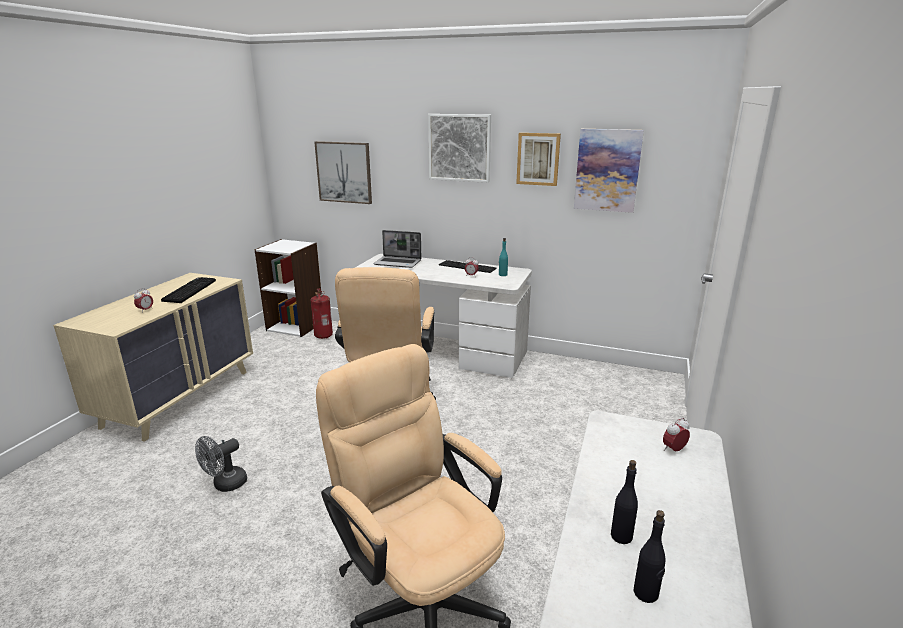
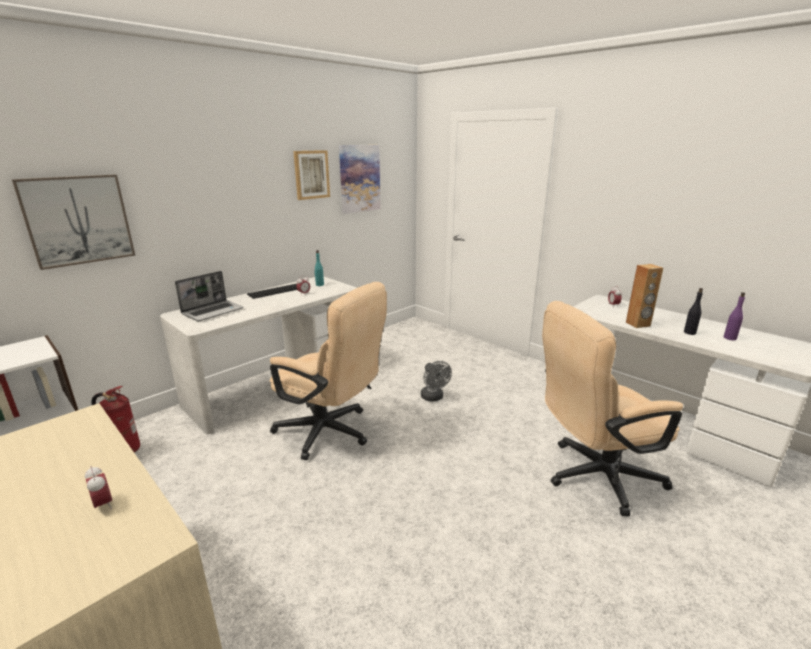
camera: 65 degrees left, 0 degrees up
(189, 290) = (70, 453): keyboard -> none
(225, 485) = (400, 587): grey fan -> grey fan (434, 398)
(459, 148) = (238, 170): picture -> none
(602, 476) = (638, 324): none -> brown speaker
(646, 593) = (730, 338): black bottle -> purple bottle

